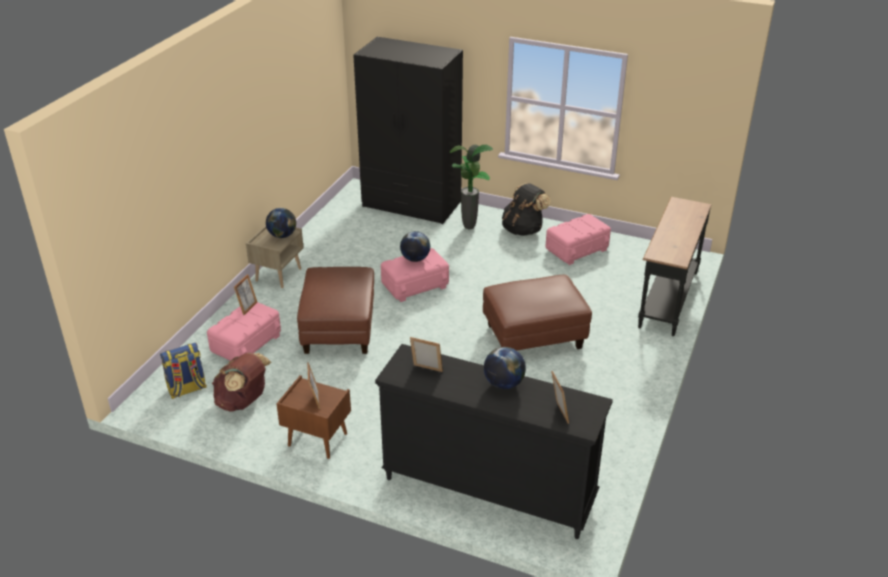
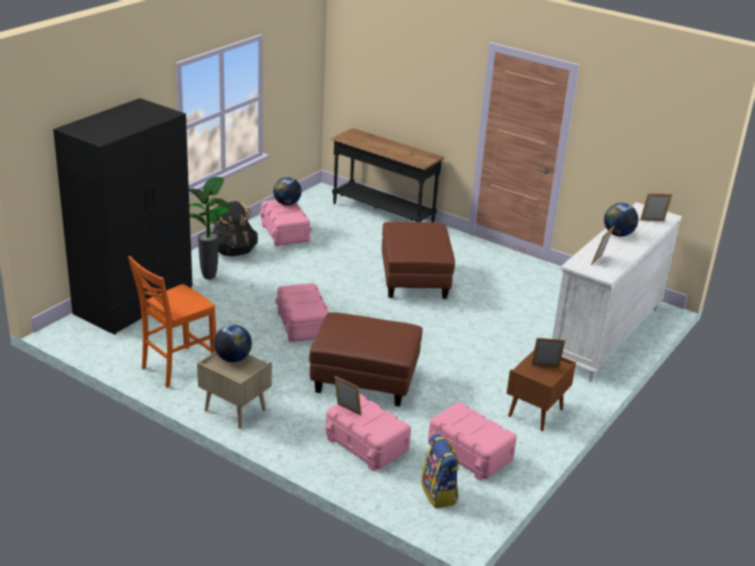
camera: 80 degrees left, 5 degrees down
(243, 402) = (470, 454): brown backpack -> pink storage box
(327, 240) = (177, 368): none -> orange chair
(415, 259) = (298, 298): globe -> globe (287, 204)
(487, 489) = (605, 336): black dresser -> white dresser

